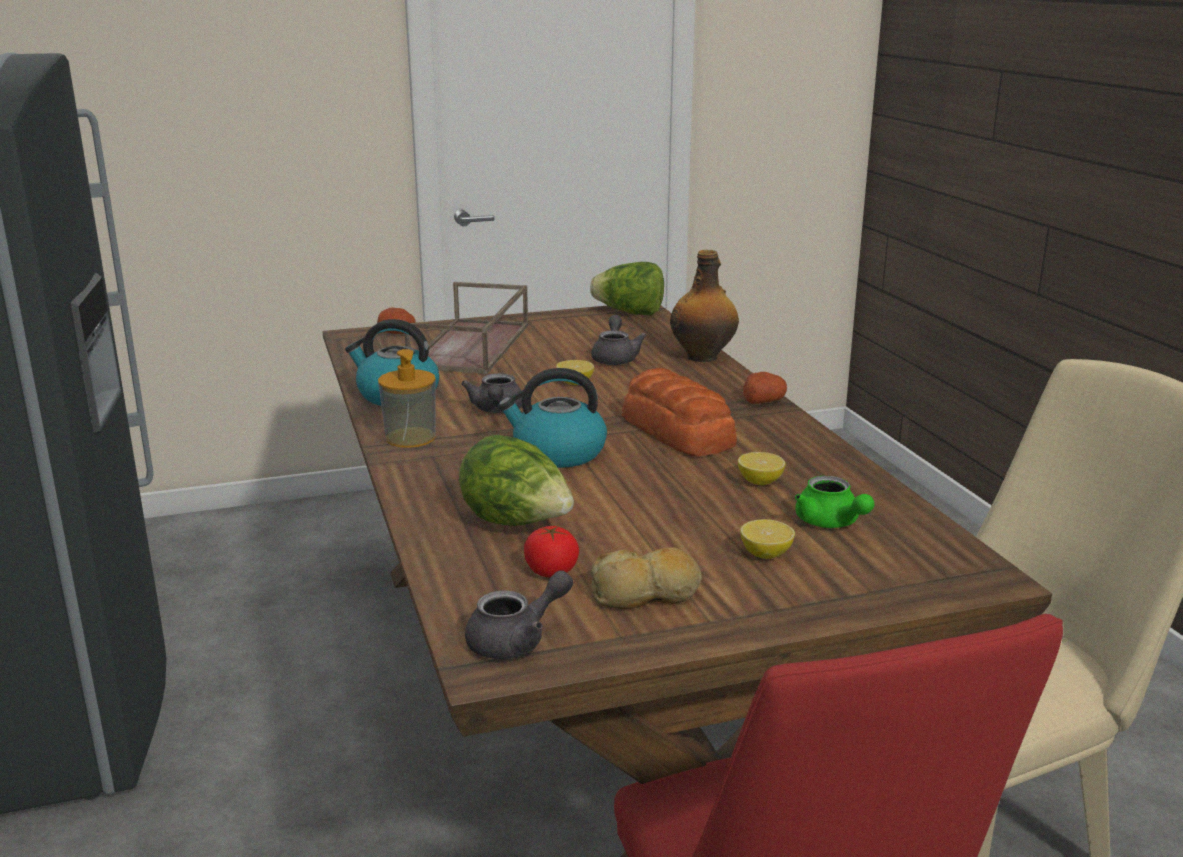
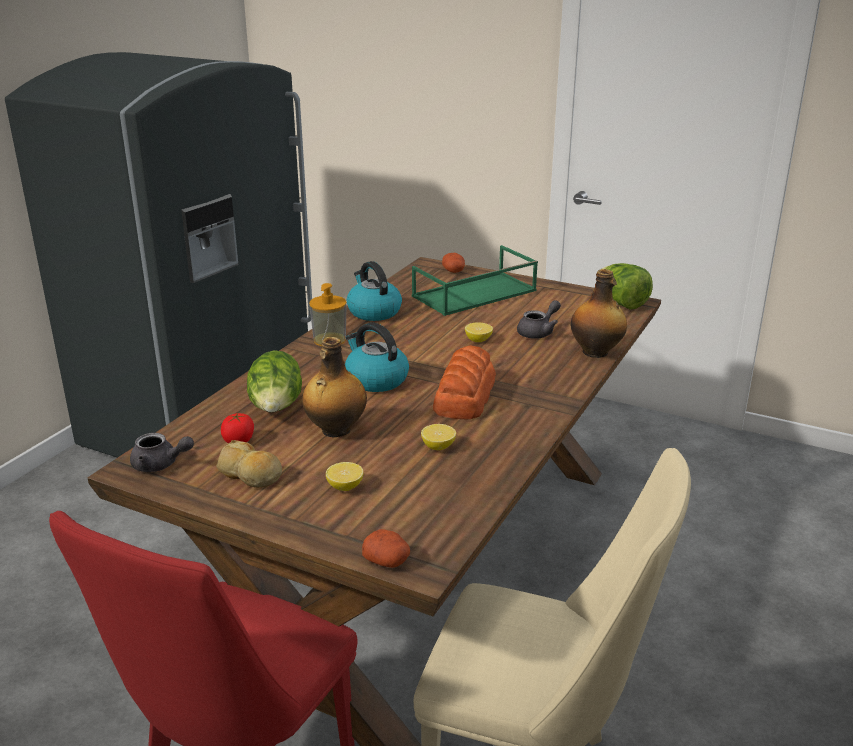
camera: 45 degrees right, 5 degrees up
(472, 346) = (474, 294): brown tray -> green tray
(497, 410) = (401, 341): grey teapot -> none
(631, 513) = (335, 430): none -> bottle
(764, 401) = (562, 398): potato -> potato (387, 561)
(830, 523) = (417, 490): green teapot -> none

